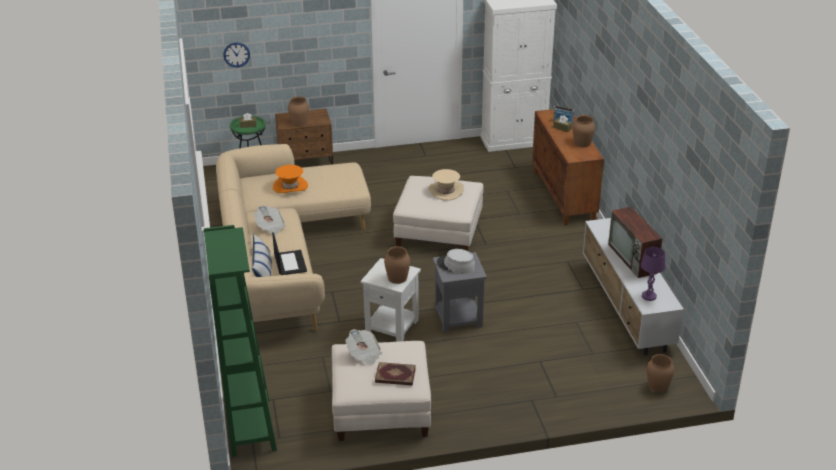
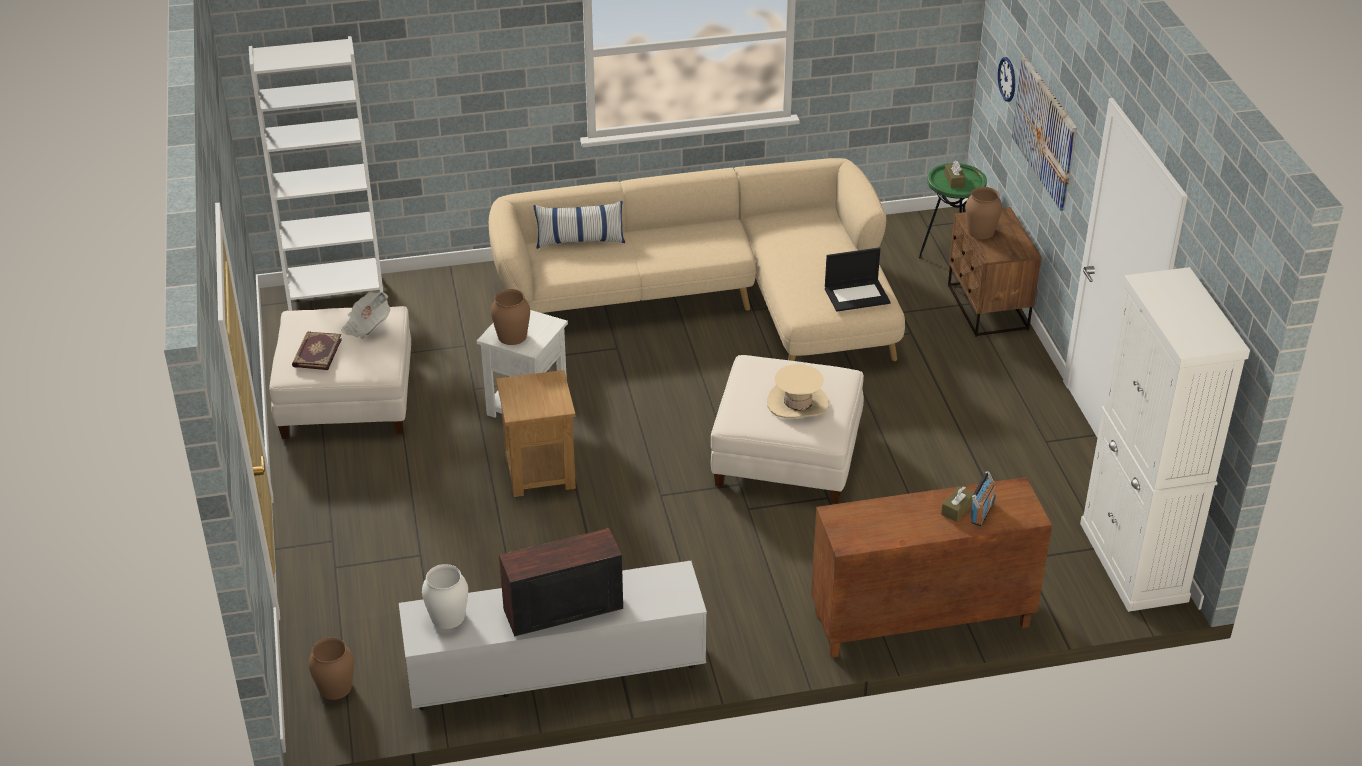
camera: 90 degrees right, 5 degrees up
(251, 427) = (335, 296): green bookcase -> white bookcase
(270, 227) = (691, 238): newspaper -> none
(289, 263) = (597, 260): laptop -> laptop (857, 295)
(290, 186) = (803, 247): orange hat -> none
(300, 47) = (1045, 132): none -> picture
(456, 265) = (539, 392): grey hat -> none
(457, 318) = (539, 471): grey side table -> brown side table
(582, 143) = (897, 532): brown vase -> none
(649, 296) = (447, 616): purple table lamp -> white vase

